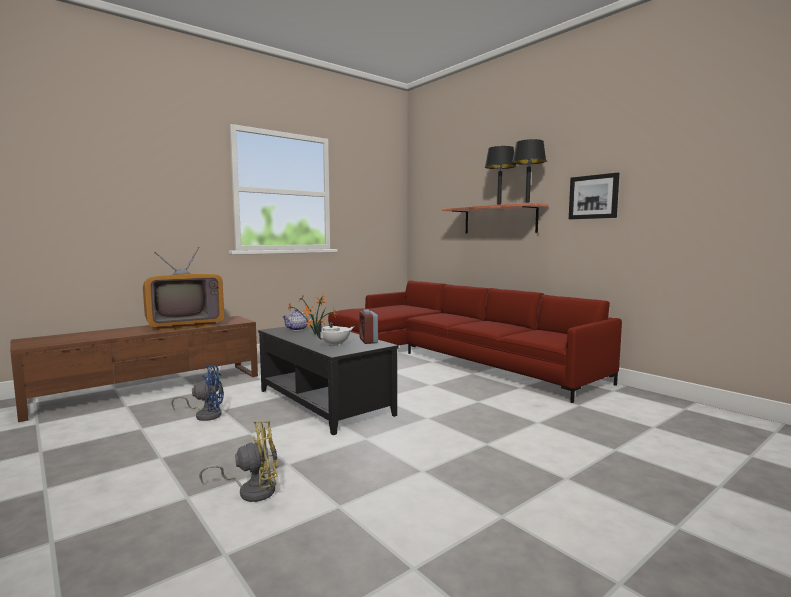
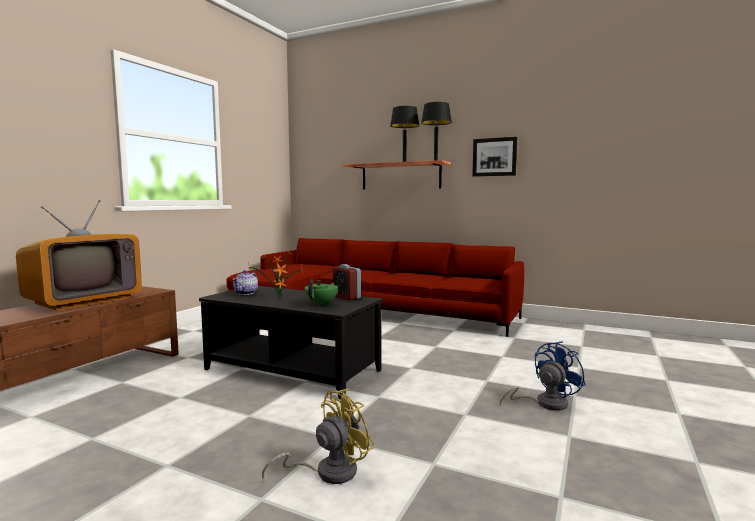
camera: 25 degrees left, 0 degrees up
(205, 415) = (165, 406): blue fan -> blue fan (544, 403)
(336, 345) = (322, 304): white teapot -> green teapot

